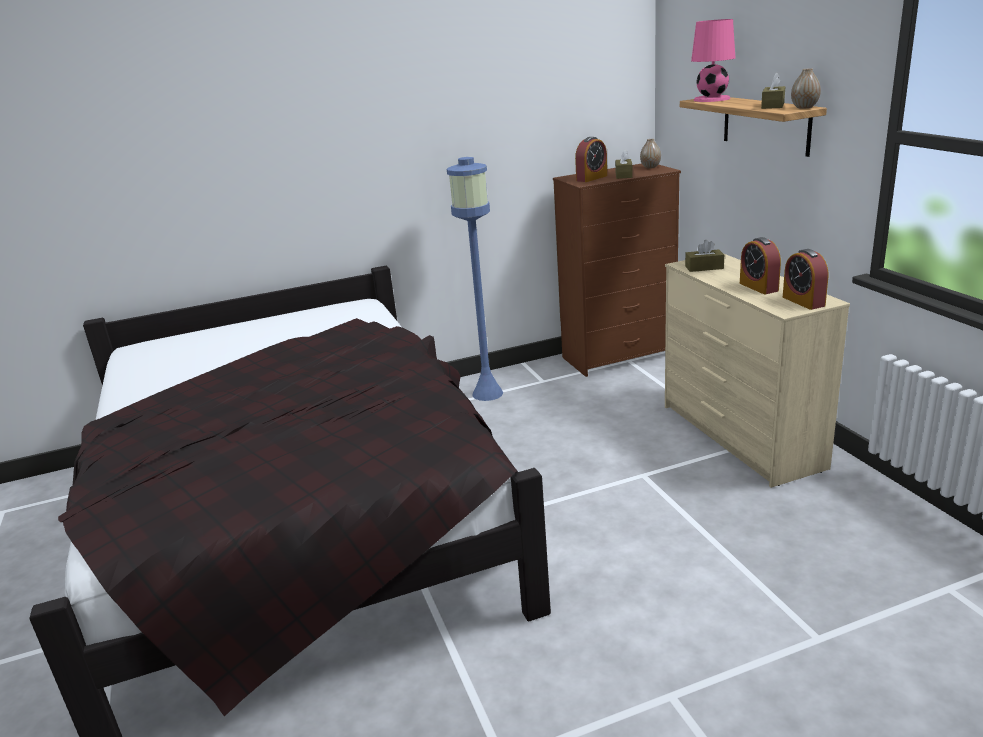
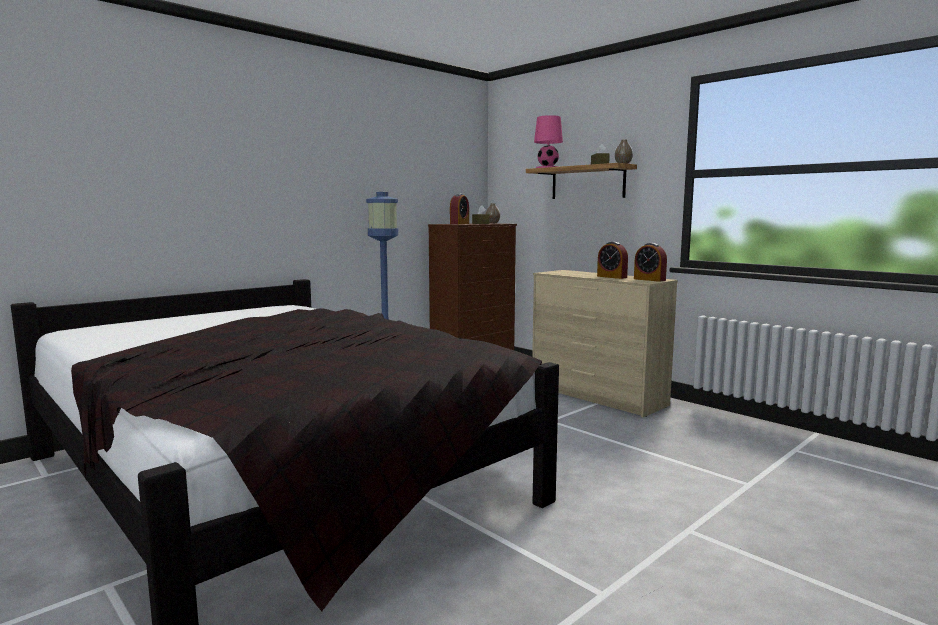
camera: 25 degrees left, 15 degrees down
(704, 267) = (562, 273): brown tissue box -> none

